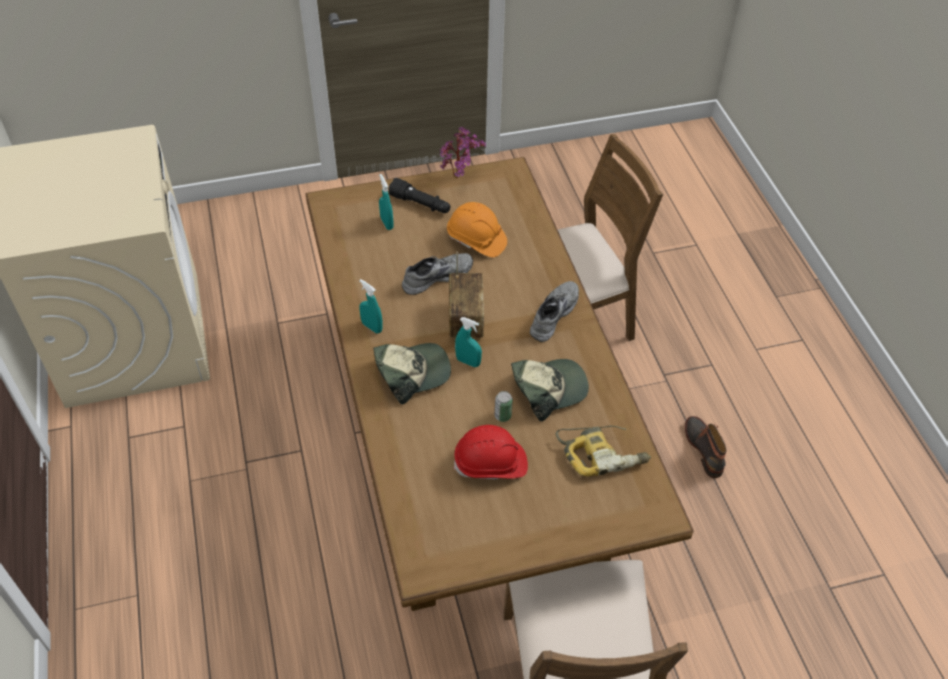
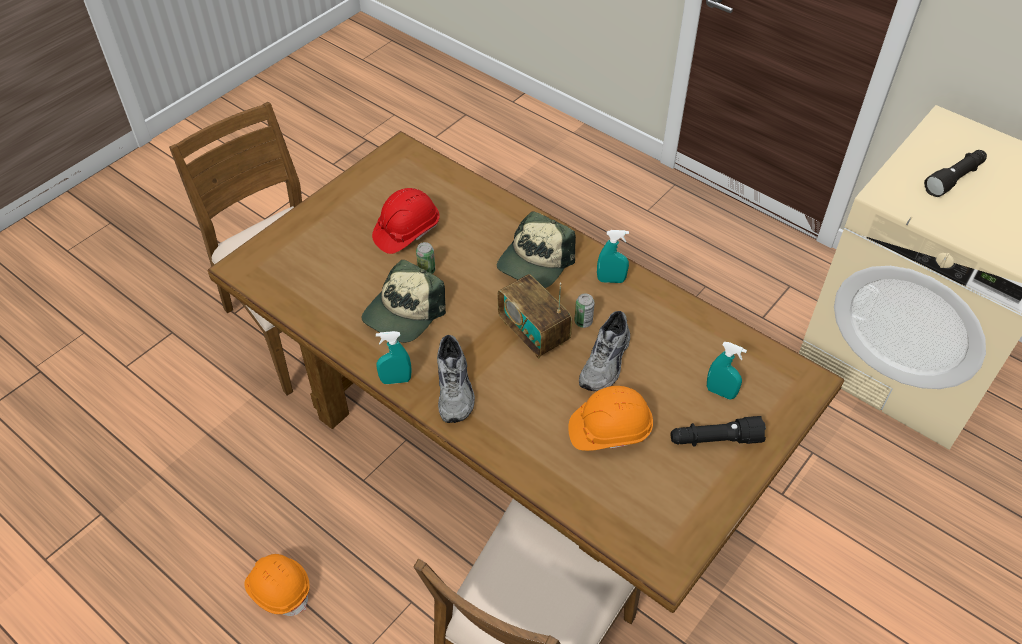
camera: 145 degrees right, 0 degrees up
(82, 205) = (954, 179): none -> black flashlight
(423, 309) = (583, 322): none -> can
(460, 178) = (713, 509): potted plant -> none
(468, 362) = (496, 297): turquoise spray bottle -> turquoise spray bottle (396, 380)
(602, 453) = (318, 286): power drill -> none
(704, 449) = (279, 588): boot -> orange hard hat

